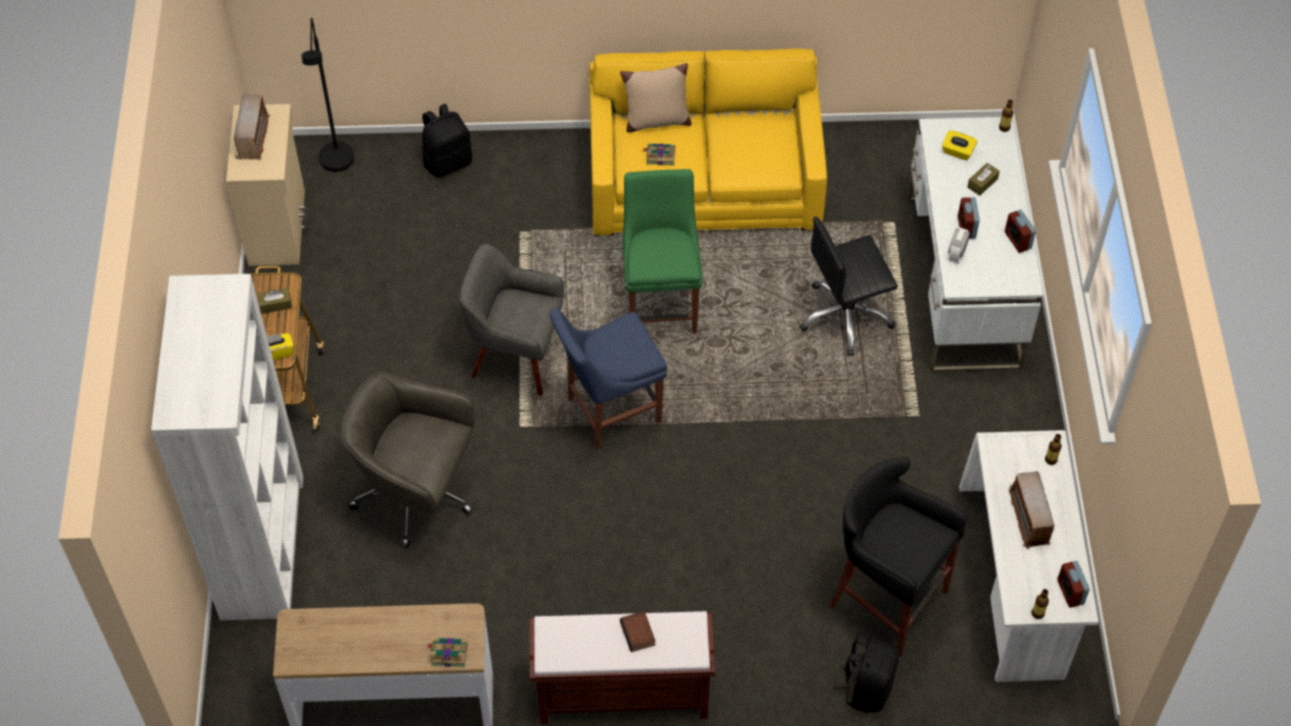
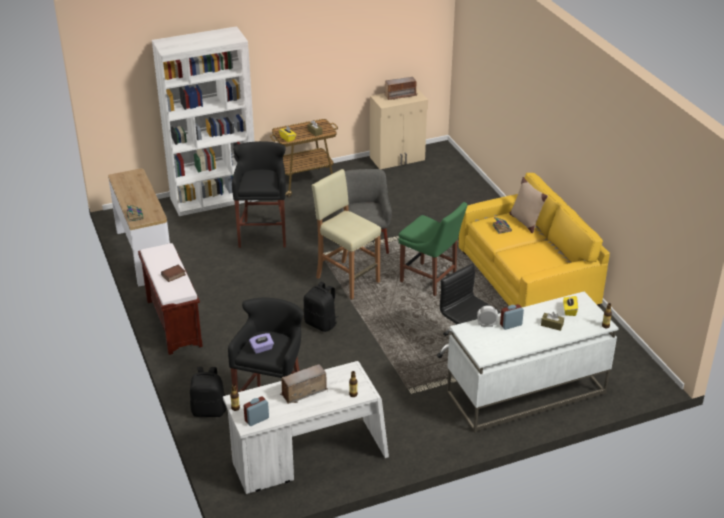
camera: 70 degrees right, 20 degrees down
(337, 166) = (446, 164): black floor lamp -> none
(417, 495) = (263, 233): grey office chair -> black stool
(448, 162) = (474, 194): black backpack -> black backpack (321, 323)
(609, 411) = (347, 279): blue chair -> beige stool
(661, 302) = (430, 280): green chair -> green chair turned 60 degrees clockwise
(910, 546) = (262, 348): none -> purple tissue box
(1017, 240) = (515, 347): alarm clock -> none

